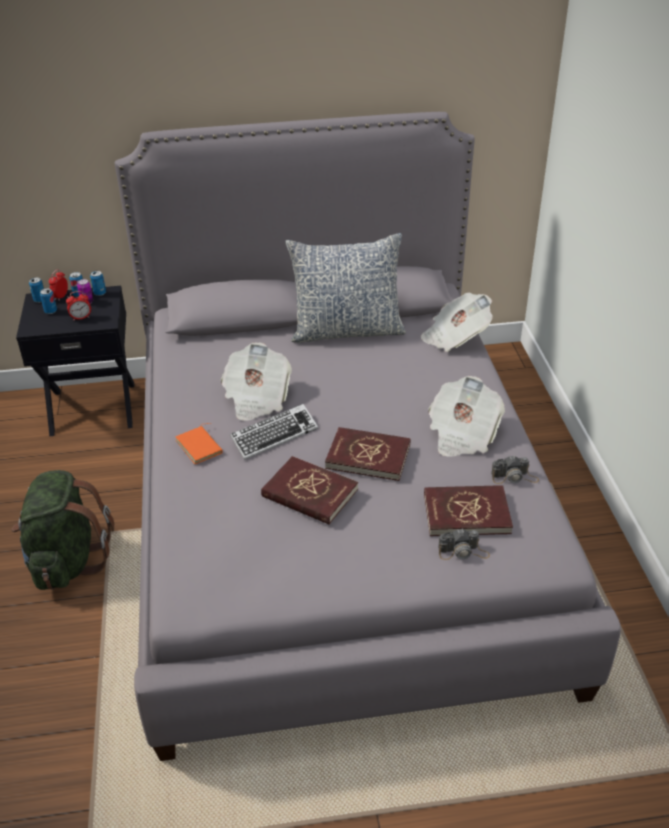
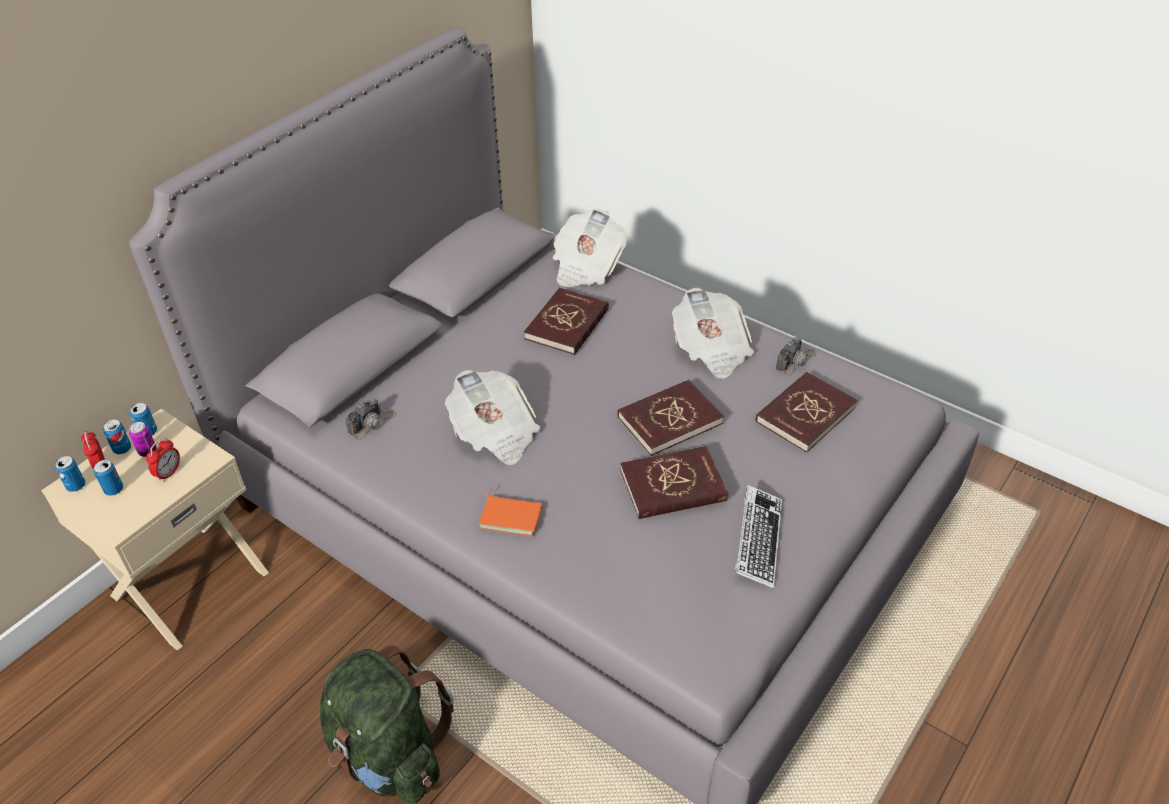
camera: 45 degrees left, 5 degrees up
(93, 407) = (189, 583): black nightstand -> beige nightstand
(274, 436) = (564, 457): keyboard -> keyboard (758, 540)
(347, 330) = (482, 316): pillow -> none
(391, 364) = (567, 324): none -> red book
(463, 552) = (845, 447): camera -> camera (372, 423)

